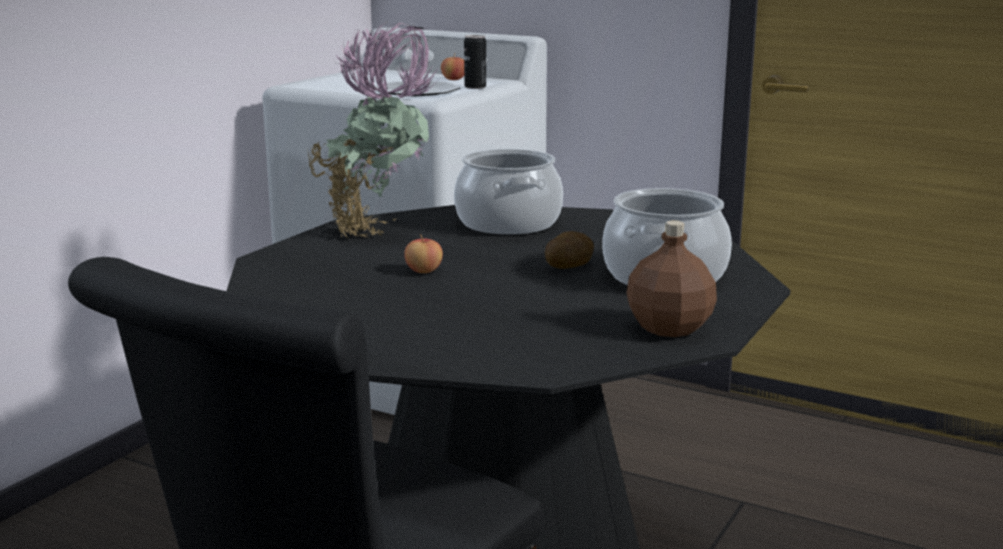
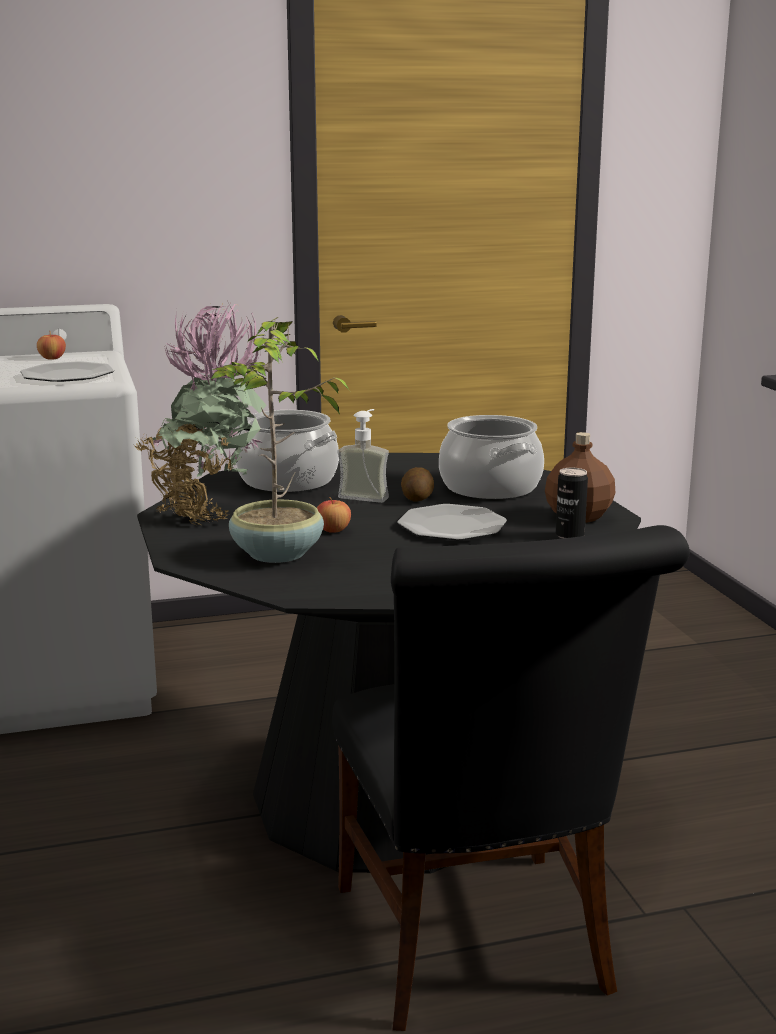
camera: 45 degrees left, 0 degrees up
(329, 276) = (277, 555): none -> potted plant
(475, 87) = (104, 362): can -> can (570, 535)
(524, 298) = (451, 526): none -> plate
(534, 252) = (367, 495): none -> soap dispenser

